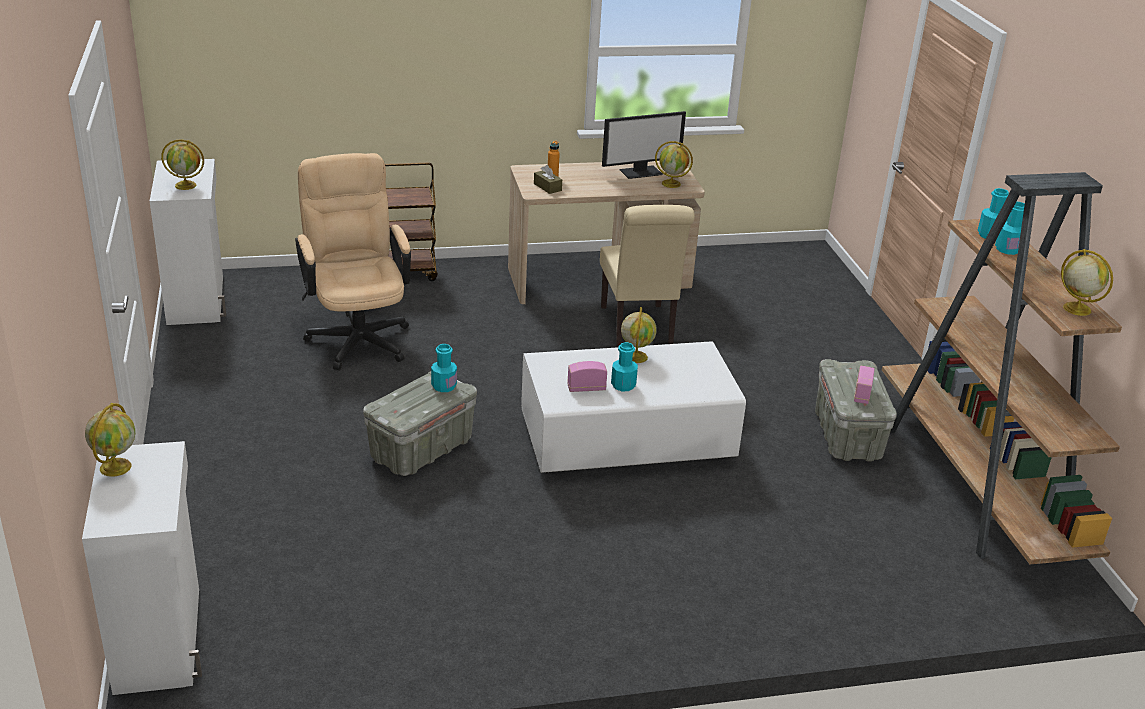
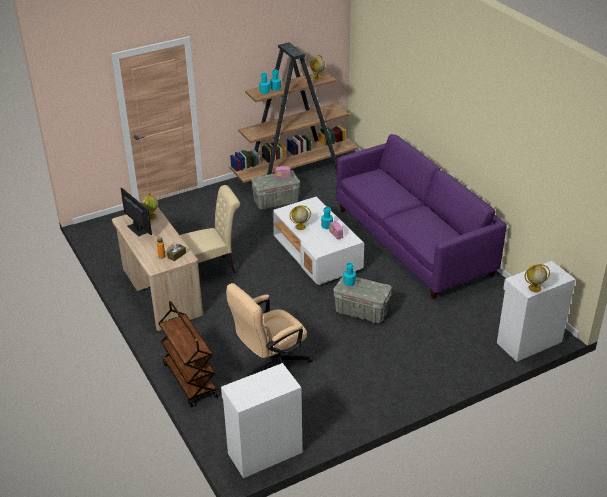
camera: 105 degrees left, 5 degrees up
(186, 185) = (270, 380): globe -> none
(616, 586) = (413, 241): none -> purple sofa

